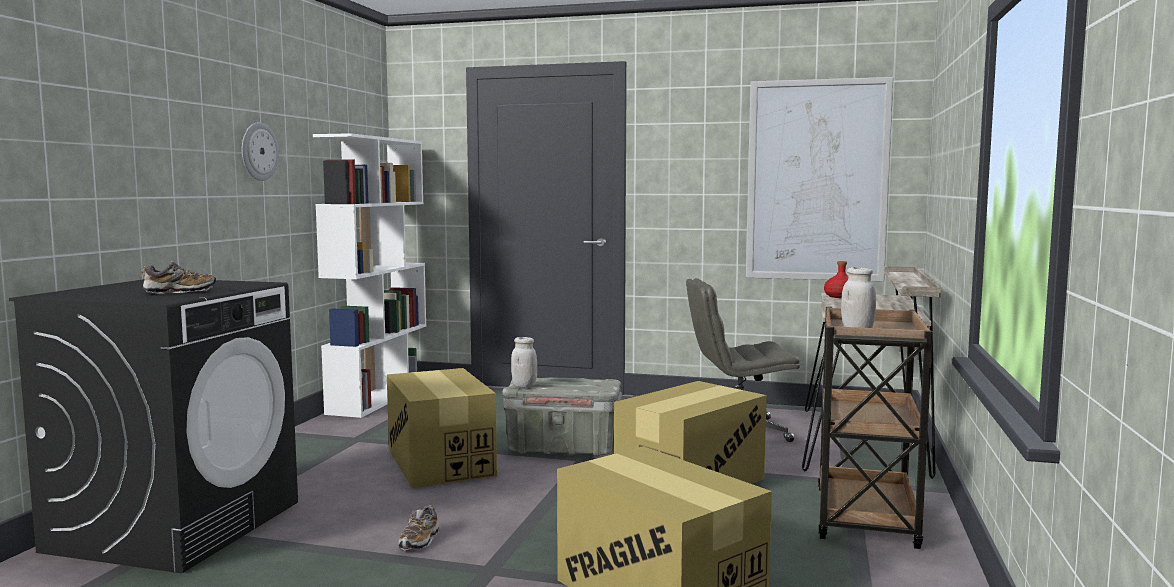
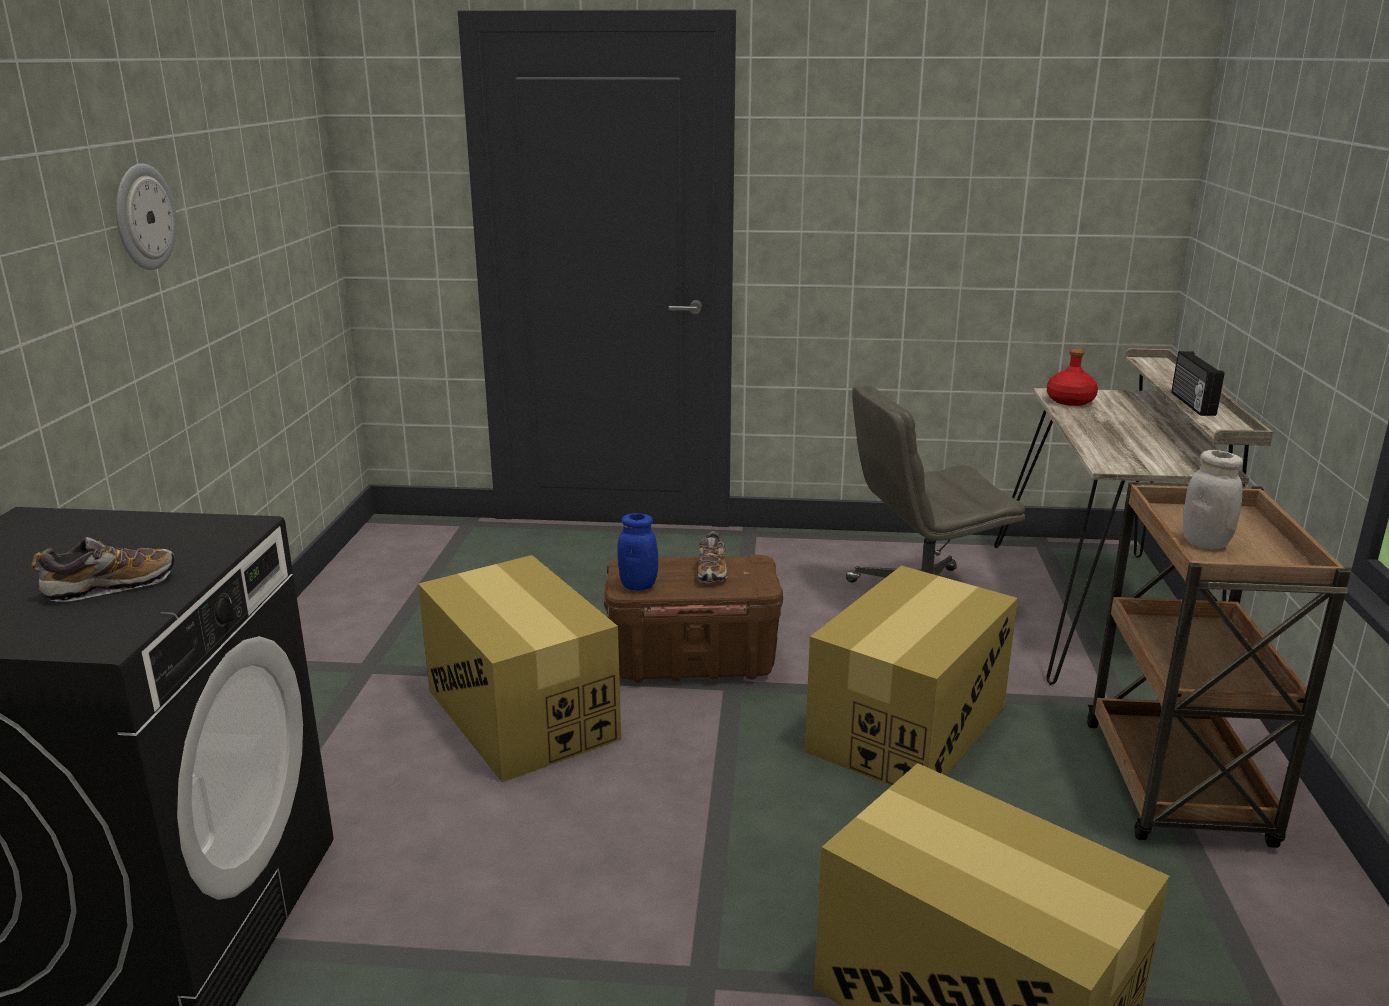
camera: 10 degrees left, 15 degrees up
(379, 397) = (364, 561): white bookcase -> none
(419, 541) = (566, 917): shoe -> shoe (712, 572)
(524, 386) = (638, 585): white jar -> blue jar
(564, 448) = (694, 662): grey storage box -> brown storage box
(817, 180) = (1030, 214): picture -> none
(904, 283) = (1191, 403): none -> radio

